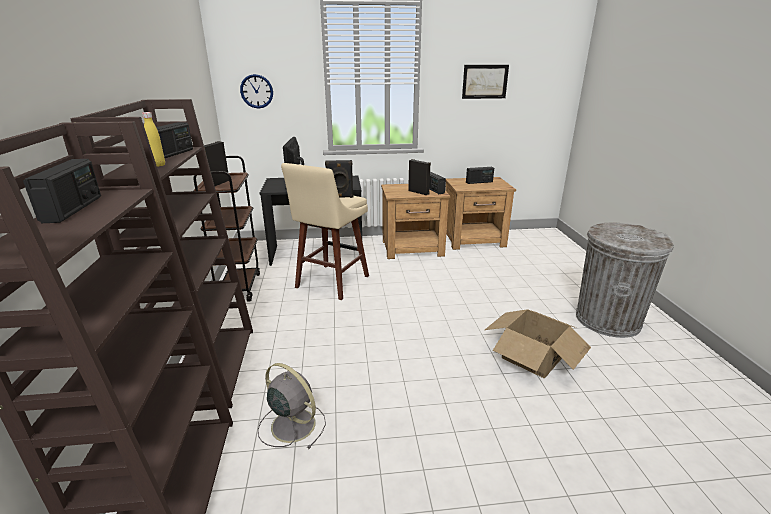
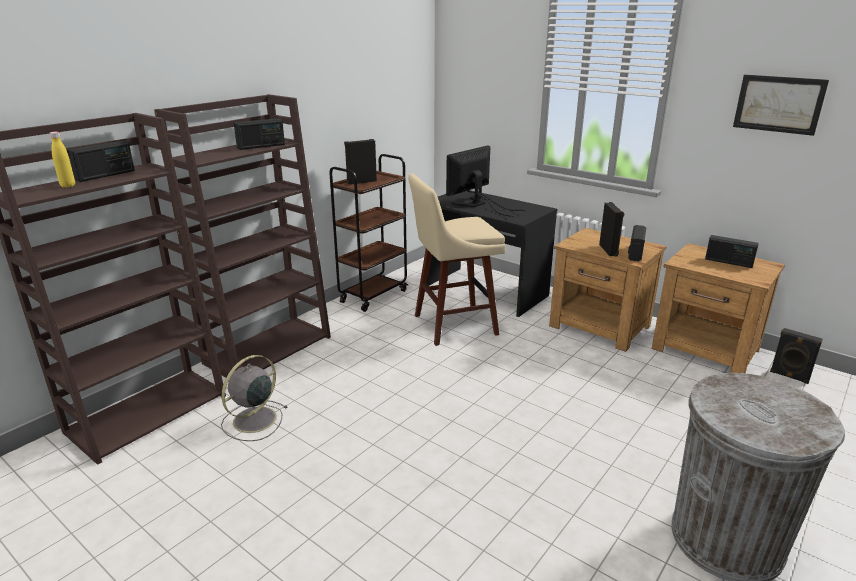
camera: 45 degrees right, 0 degrees up
(158, 165) = (226, 154): yellow bottle -> yellow bottle (68, 186)
(256, 91) = (472, 87): wall clock -> none
(291, 424) = (253, 420): grey fan -> grey fan turned 135 degrees counterclockwise
(340, 197) = (475, 227): black speaker -> black speaker (789, 376)
(532, 356) = (534, 507): cardboard box -> none

